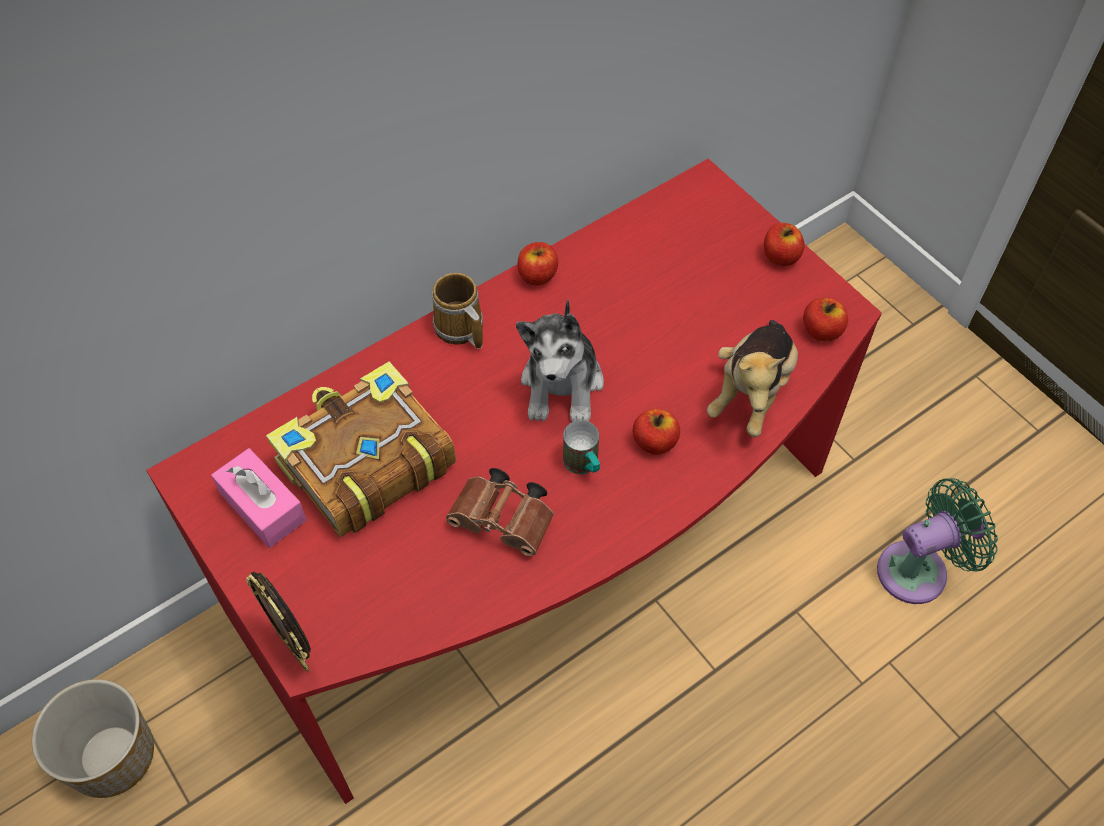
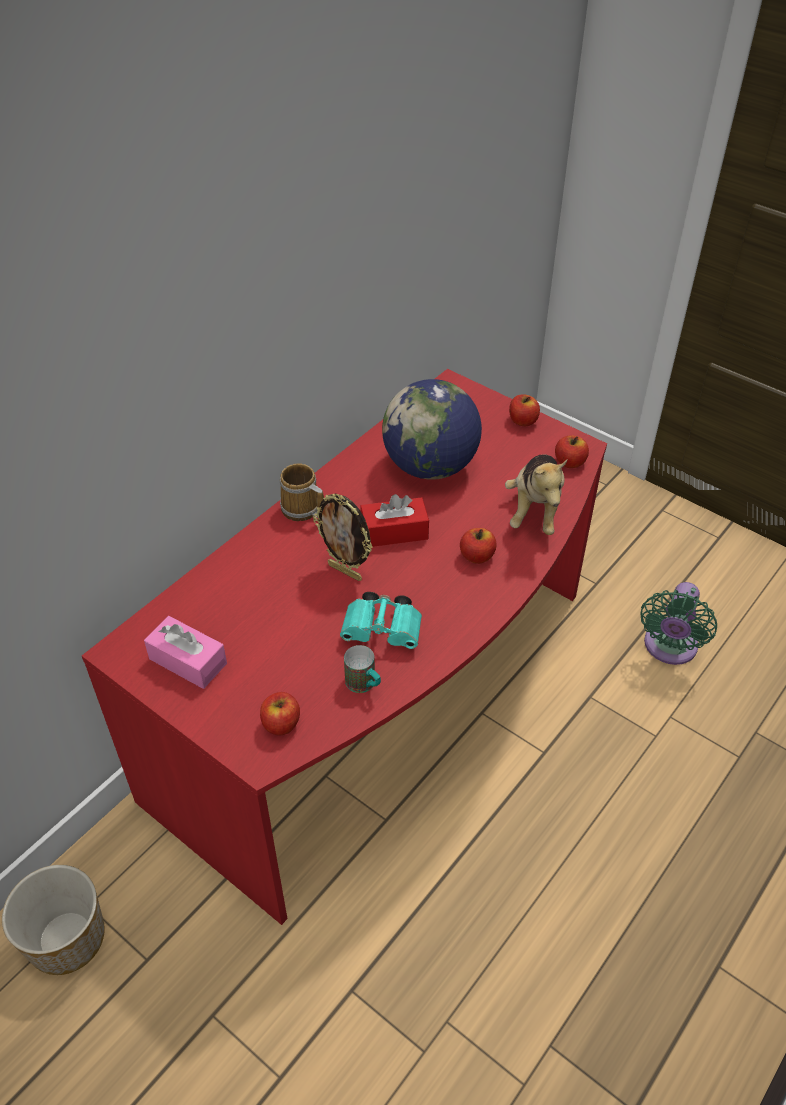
camera: 15 degrees left, 10 degrees down
(295, 650) = (249, 756): picture frame -> picture frame (346, 571)
(364, 463) = (259, 614): book -> none
(506, 521) = (384, 631): brown binoculars -> turquoise binoculars
(537, 275) = (349, 464): apple -> apple (281, 724)
(562, 384) = (394, 532): plush toy -> red tissue box
(584, 466) = (430, 582): mug -> mug (364, 685)
(638, 300) = (430, 467): none -> globe
(919, 570) = (669, 648): green fan -> green fan turned 150 degrees clockwise

